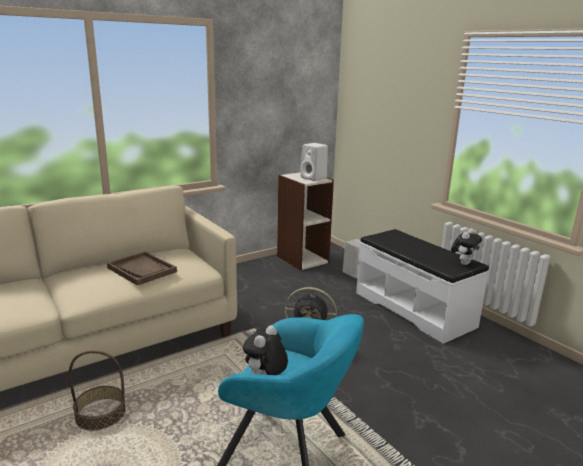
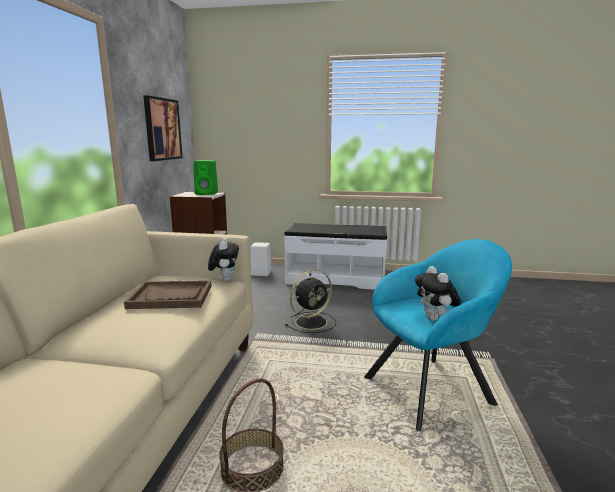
camera: 45 degrees left, 5 degrees down
(283, 110) = (162, 129): none -> picture
(314, 178) = (207, 193): white speaker -> green speaker
(463, 263) = (374, 228): plush toy -> plush toy (225, 279)

